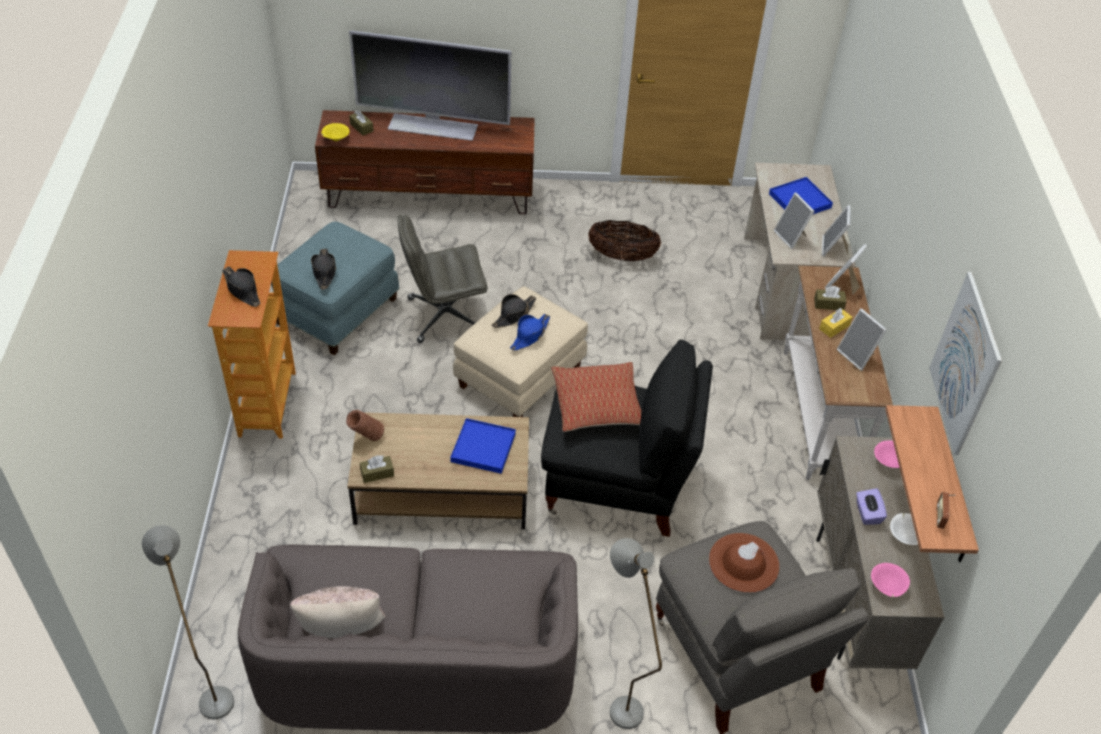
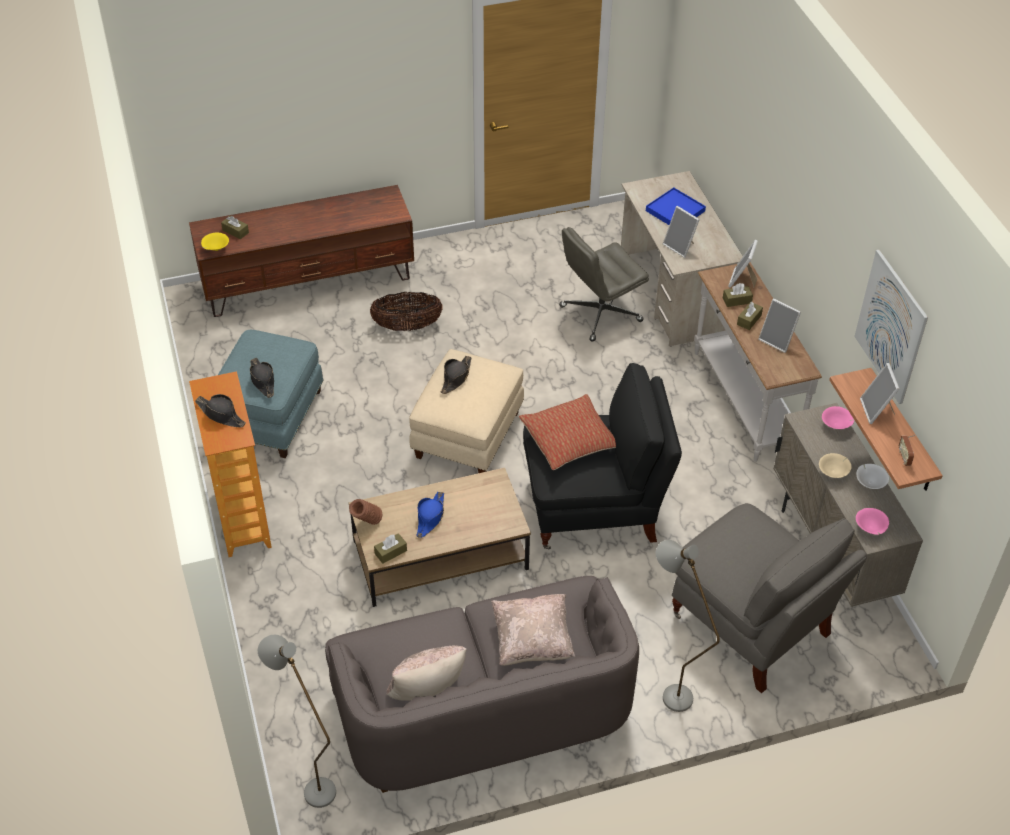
camera: 15 degrees left, 0 degrees up
(433, 126) = (304, 214): television -> none
(444, 316) = (373, 396): grey office chair -> grey office chair (600, 314)
(474, 608) = (532, 641): none -> beige pillow
(483, 448) = (476, 505): blue tray -> none
(530, 335) = (478, 393): blue hat -> blue hat (430, 517)
(622, 256) = (516, 298): basket -> basket (407, 326)
(743, 563) = (745, 541): brown hat -> none
(833, 248) = (720, 248): picture frame -> picture frame (877, 411)
(834, 327) = (749, 320): yellow tissue box -> brown tissue box
(867, 513) = (833, 473): purple tissue box -> beige bowl

